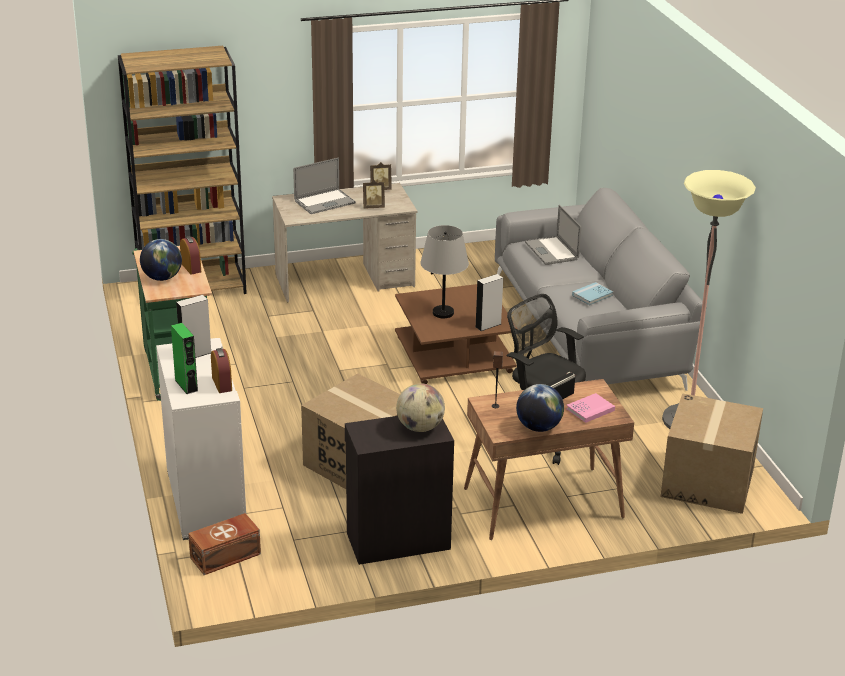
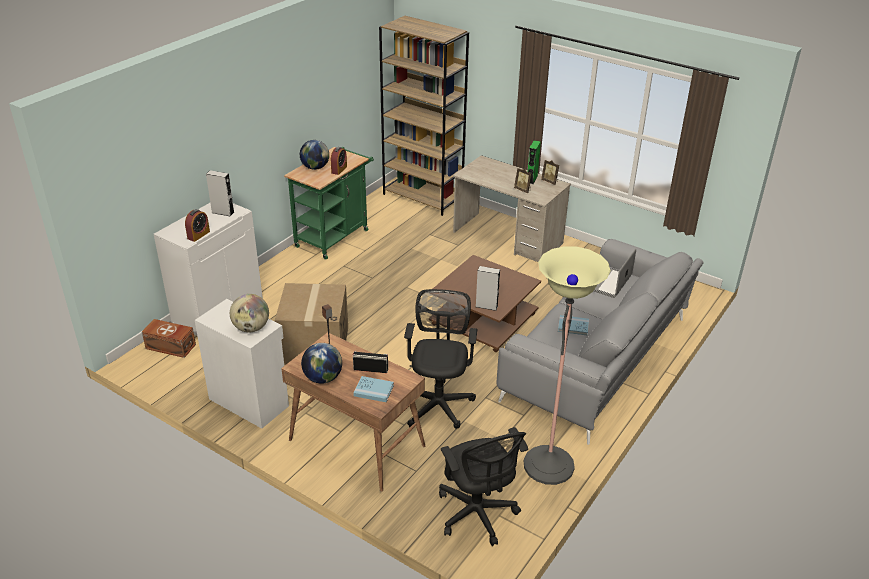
camera: 50 degrees right, 5 degrees up
(186, 385) = (184, 225): green speaker -> green speaker (532, 179)
(324, 202) = (501, 173): laptop -> none
(397, 540) = (249, 401): black cabinet -> white cabinet
(443, 313) = (476, 282): grey table lamp -> none
(590, 410) = (373, 390): pink book -> blue book
(708, 482) = (478, 515): cardboard box -> black office chair

